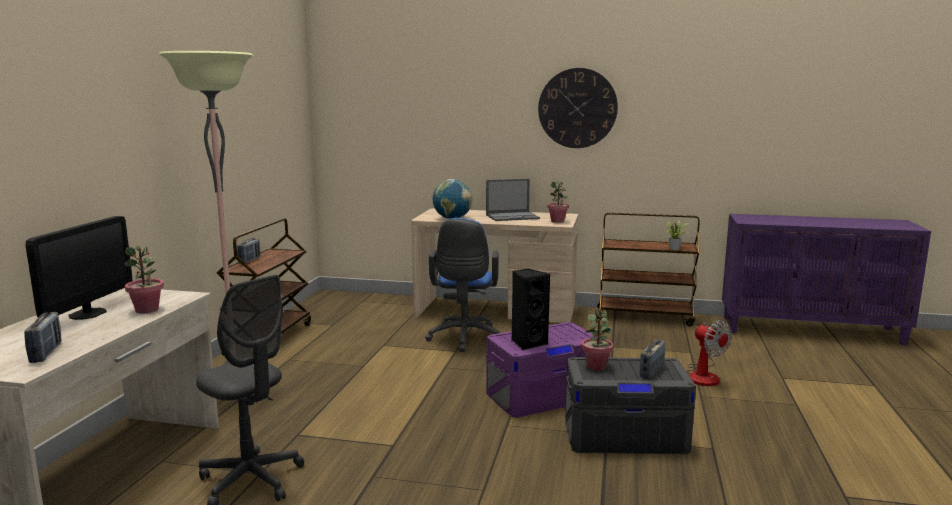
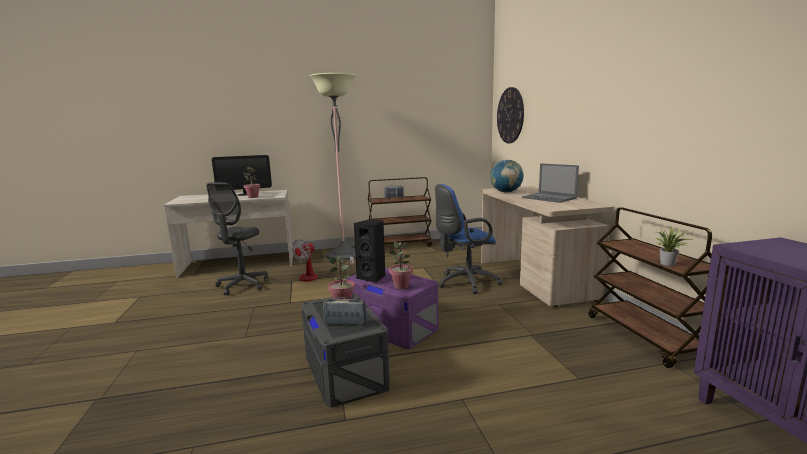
camera: 65 degrees right, 0 degrees up
(46, 353) = (195, 200): radio -> none
(557, 221) = (562, 206): potted plant -> potted plant (401, 286)
(577, 108) = (625, 92): wall clock -> wall clock (510, 115)
(704, 375) = (521, 395): fan -> fan (316, 277)

